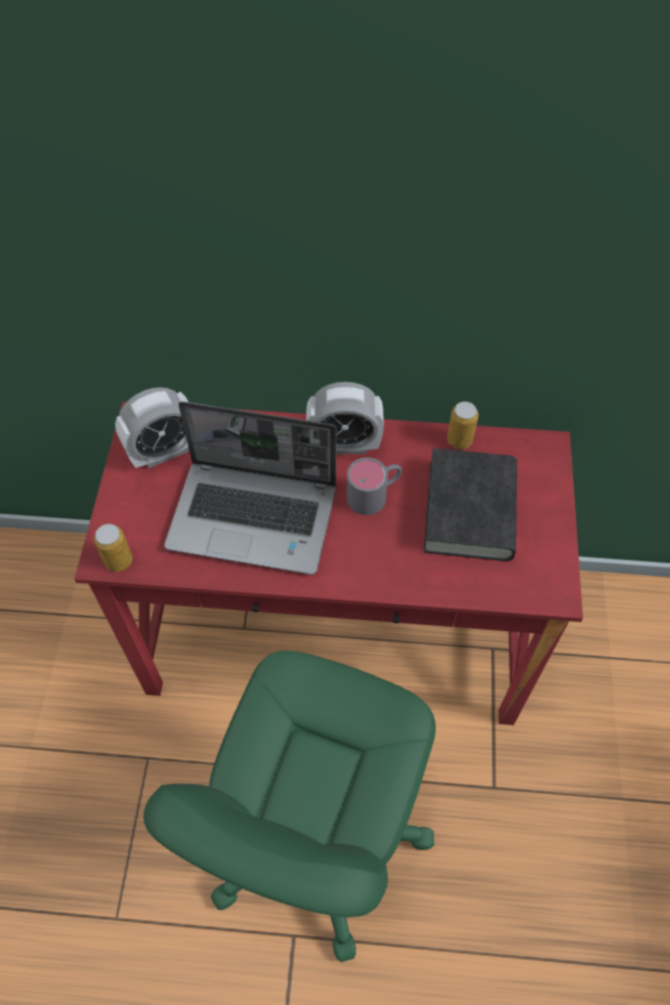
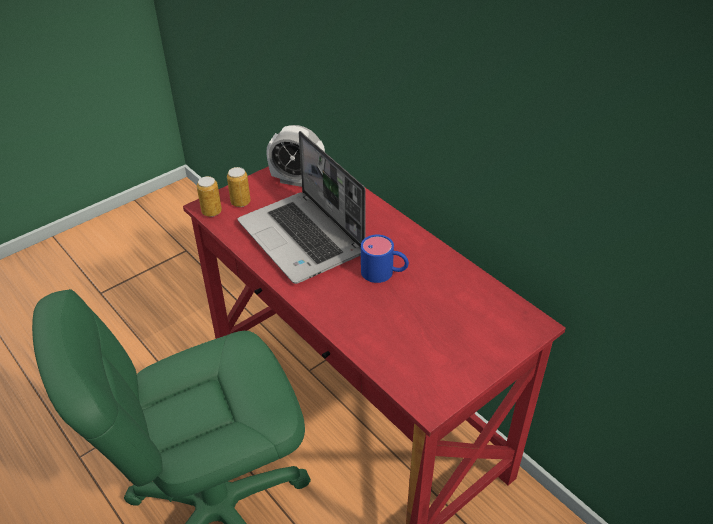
camera: 45 degrees right, 15 degrees down
(344, 445) = (399, 238): alarm clock -> none
(374, 494) = (384, 273): grey mug -> blue mug
(459, 440) = (477, 281): can -> can (240, 202)
(470, 510) = (433, 321): black book -> none

